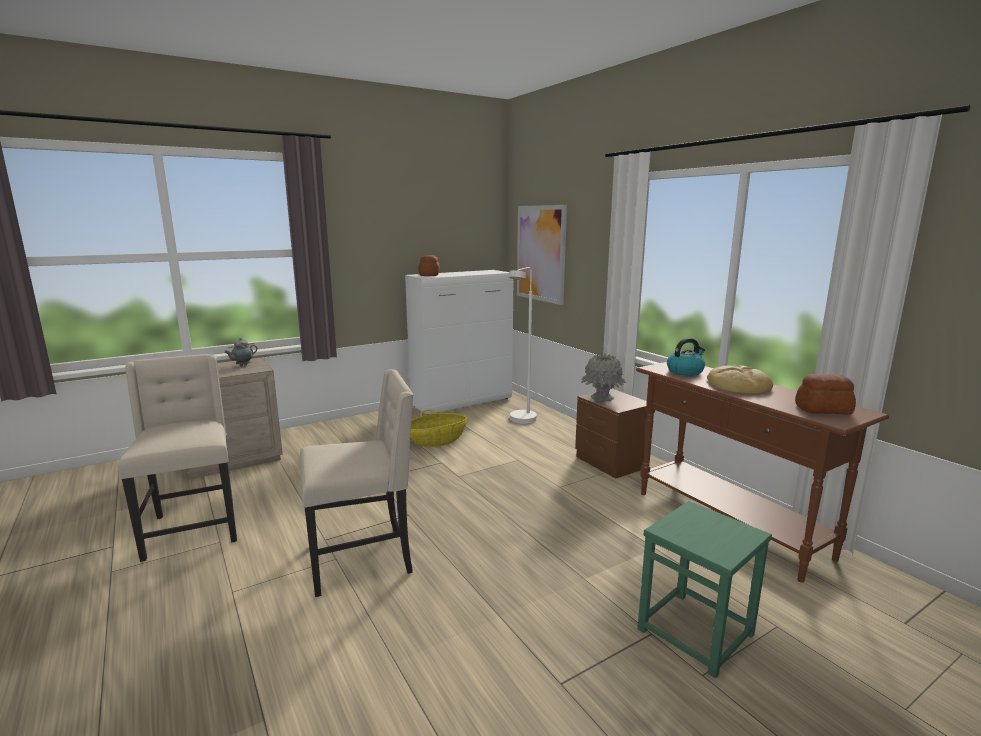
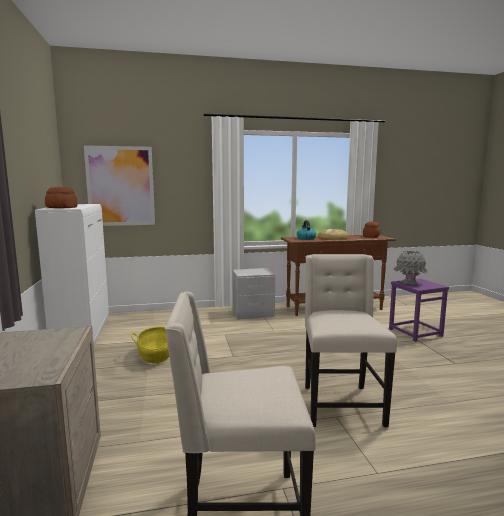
camera: 70 degrees left, 5 degrees down
(242, 365) = (33, 341): teapot -> none
(521, 421) = (159, 322): white floor lamp -> none
(602, 398) = (247, 273): grey vase -> grey vase (409, 283)
(611, 462) = (253, 313): brown nightstand -> grey nightstand
(696, 631) = (415, 332): green stool -> purple stool

